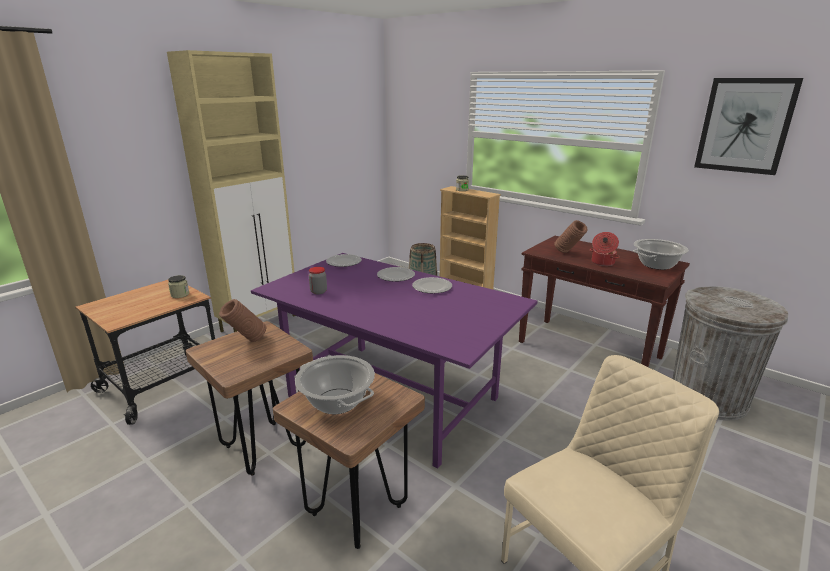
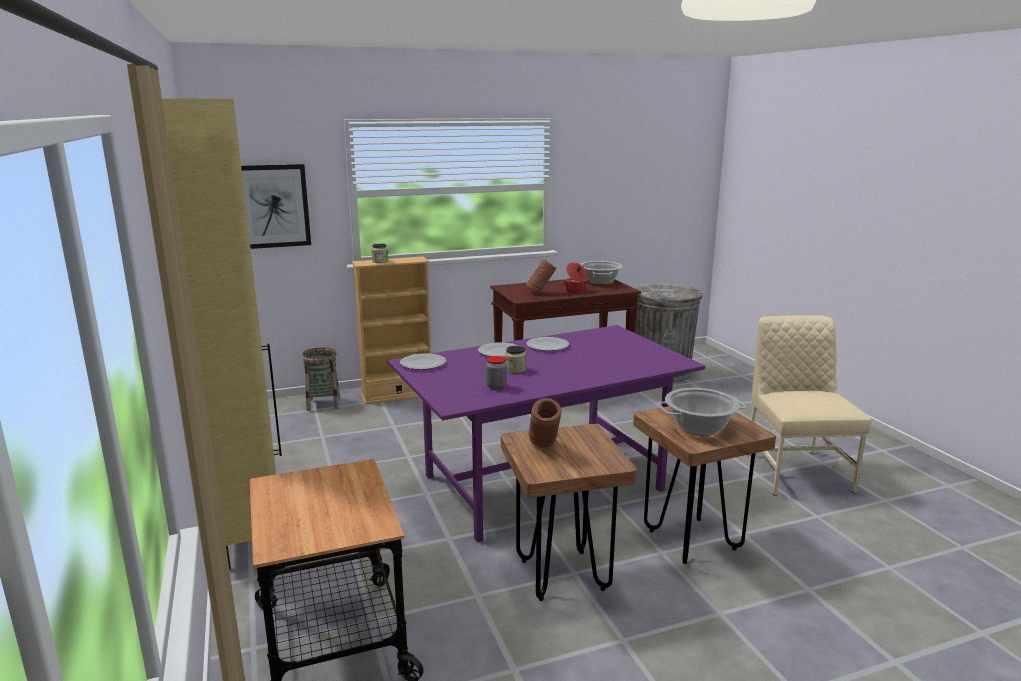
camera: 60 degrees left, 5 degrees down
(180, 294) = (335, 477): jar -> jar (515, 369)
(745, 125) = (612, 160): picture -> picture (273, 206)

